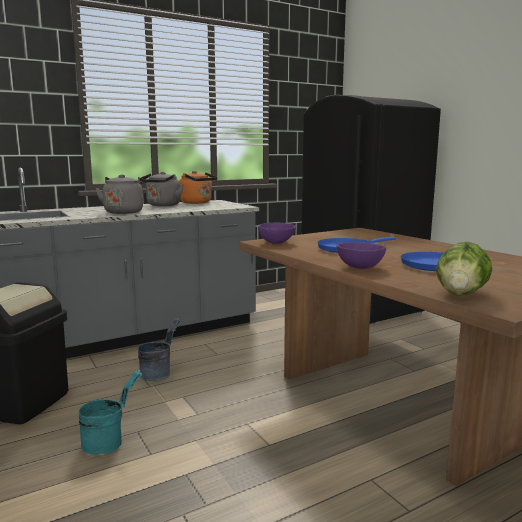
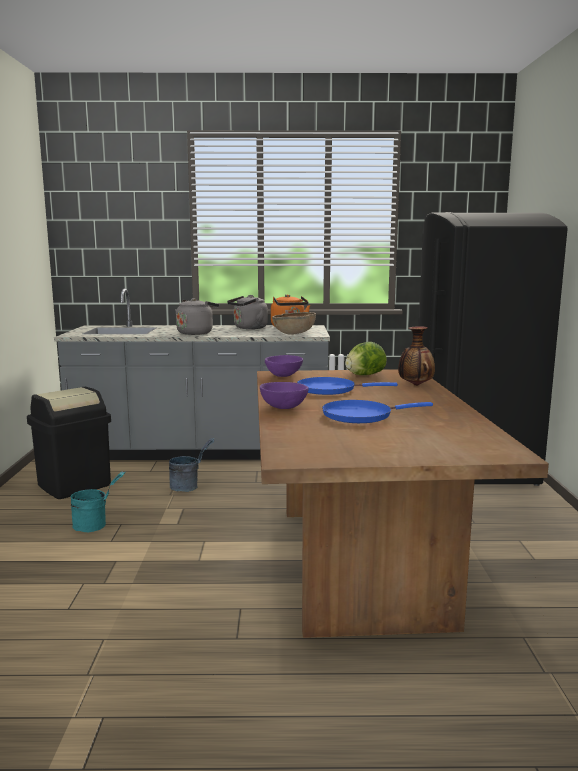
camera: 30 degrees right, 0 degrees up
(221, 207) = (294, 334): none -> brown bowl
(396, 238) = (415, 385): none -> vase
(461, 294) = (293, 442): lettuce -> lettuce (364, 375)

